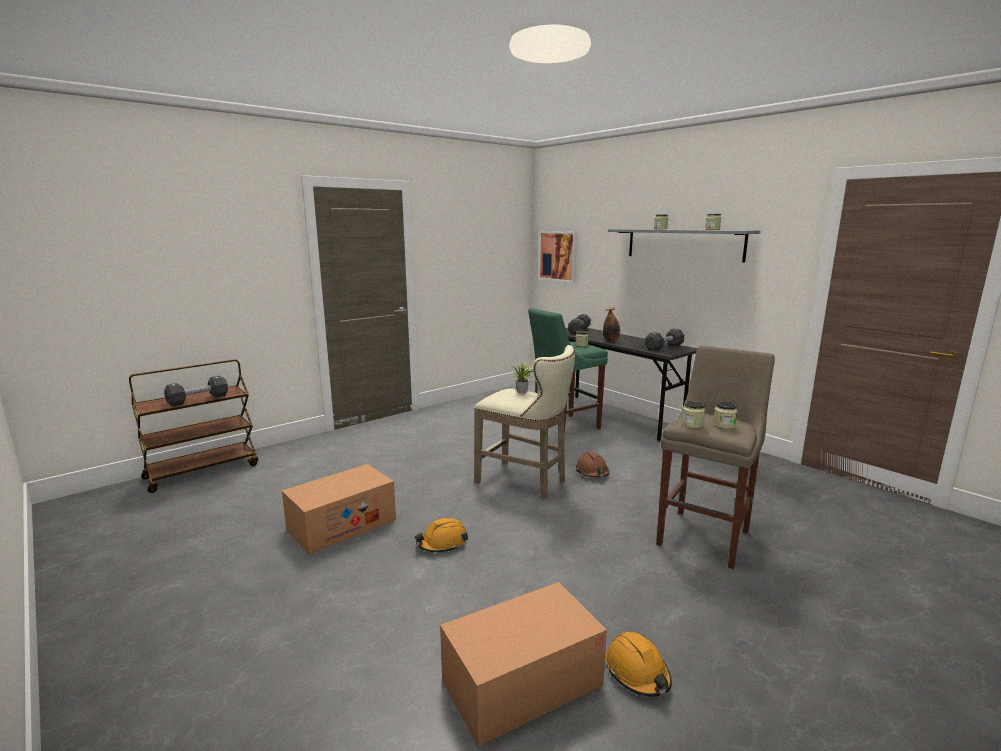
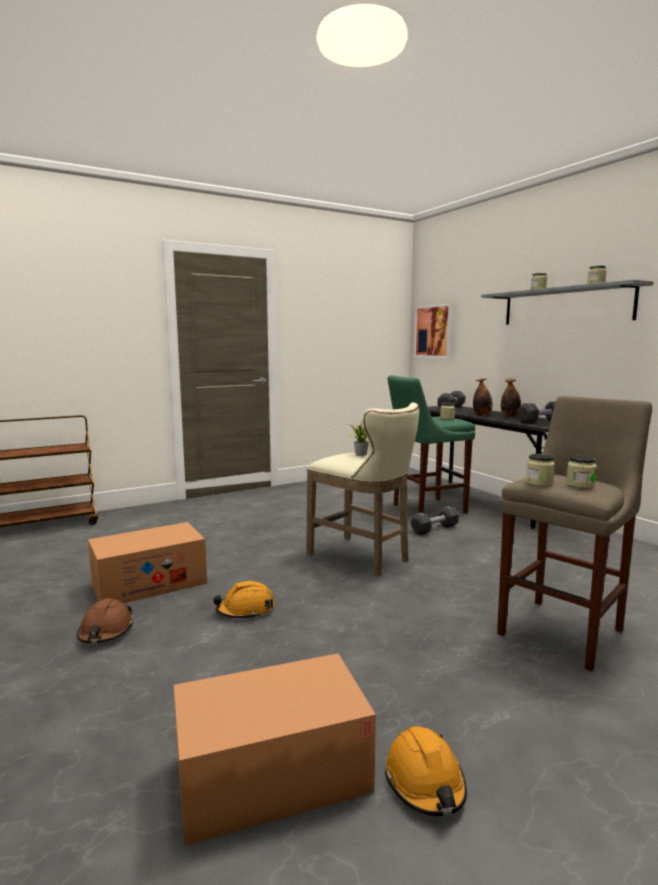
camera: 10 degrees right, 5 degrees down
(198, 400) = (41, 452): black dumbbell -> black dumbbell (434, 529)
(592, 472) = (443, 553): brown hard hat -> brown hard hat (105, 632)
(635, 341) = (510, 416): none -> bottle

